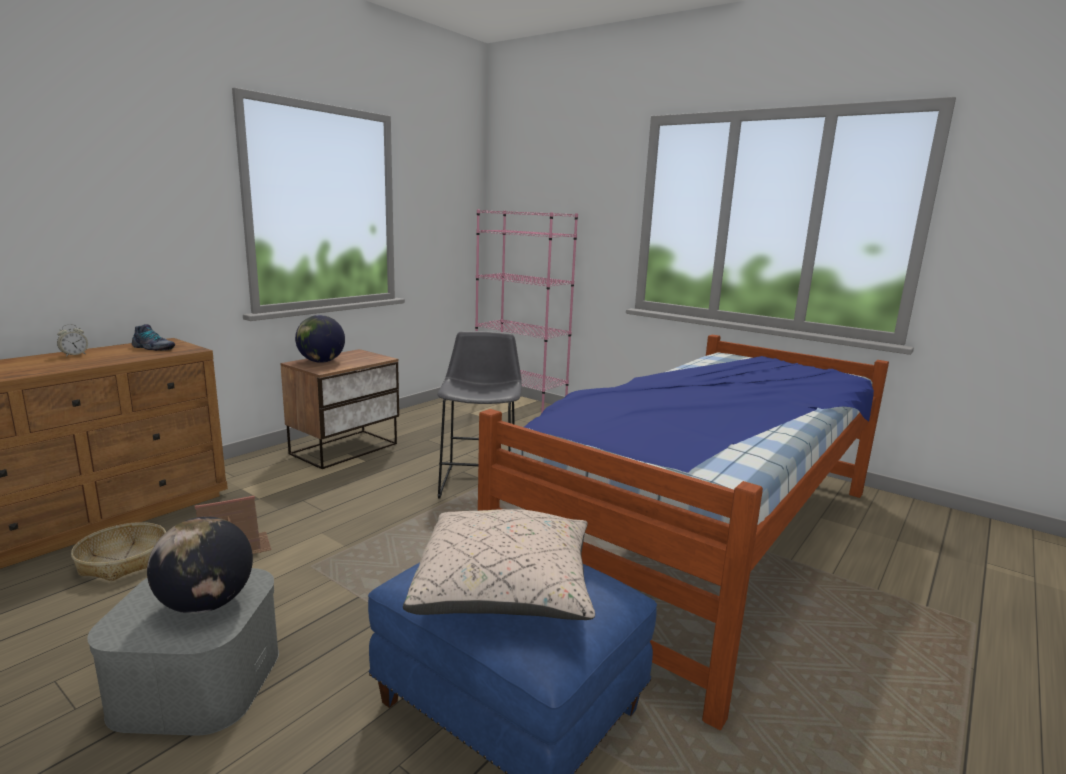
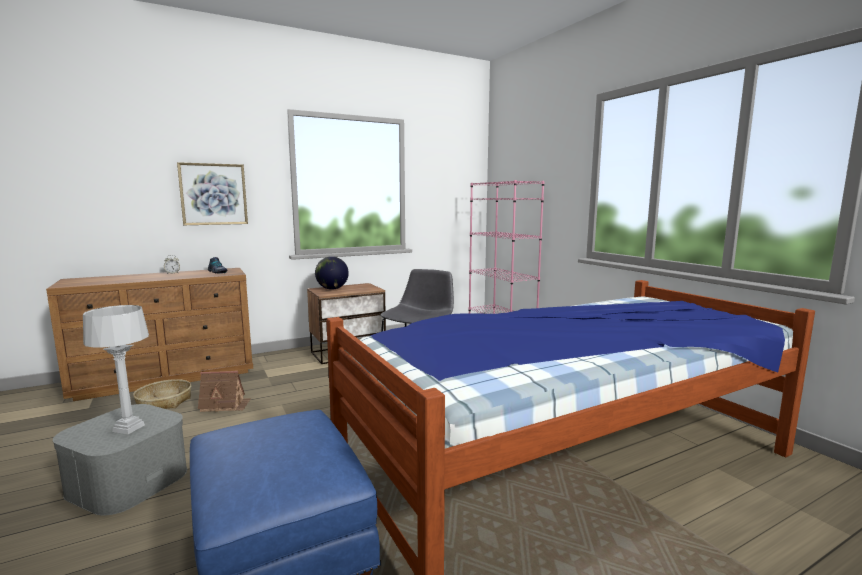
camera: 25 degrees right, 5 degrees down
(124, 221) = (213, 194): none -> picture
(206, 604) = (129, 428): globe -> grey table lamp
(505, 590) = (257, 453): beige pillow -> none

